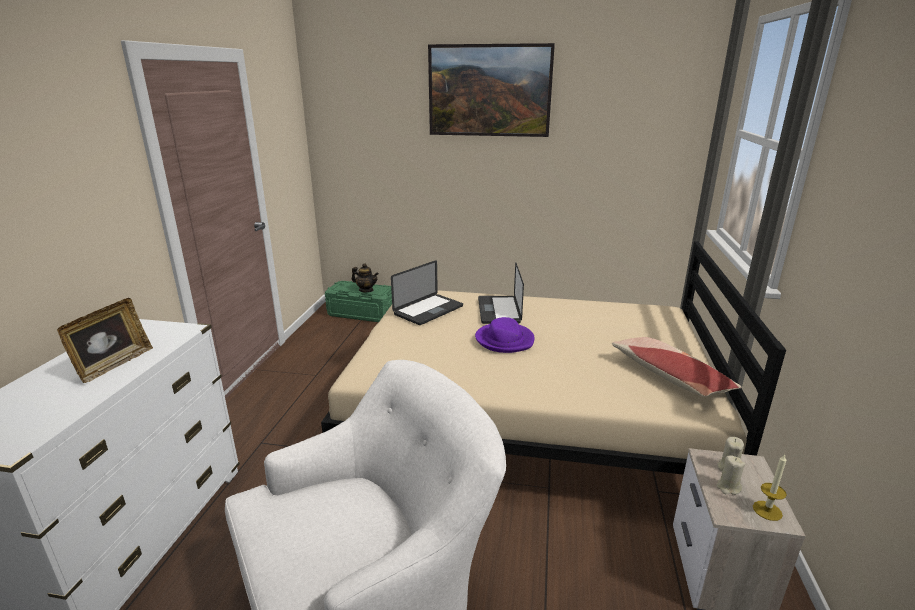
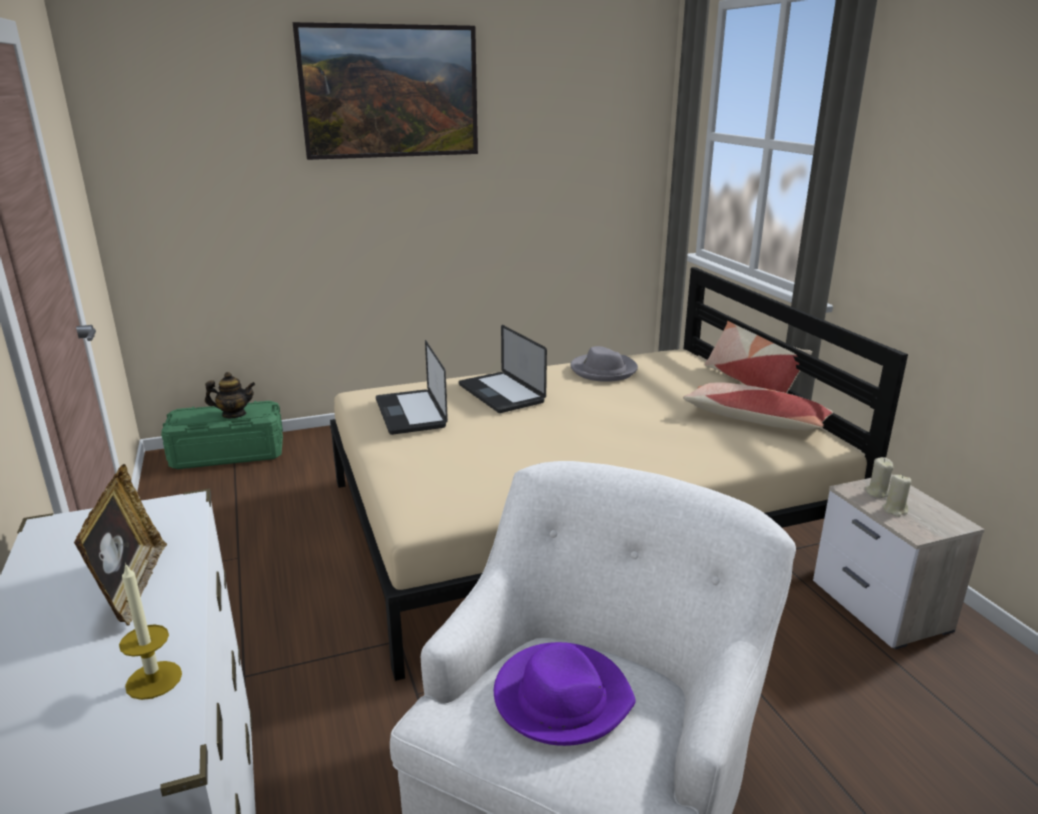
camera: 30 degrees left, 0 degrees up
(428, 310) = (410, 413): laptop -> laptop turned 150 degrees clockwise
(505, 340) = (549, 426): purple hat -> purple hat (561, 698)
(590, 310) = (603, 370): none -> grey hat
(703, 346) = (750, 383): none -> pillow
(767, 510) = (940, 518): candle -> candle (154, 680)

